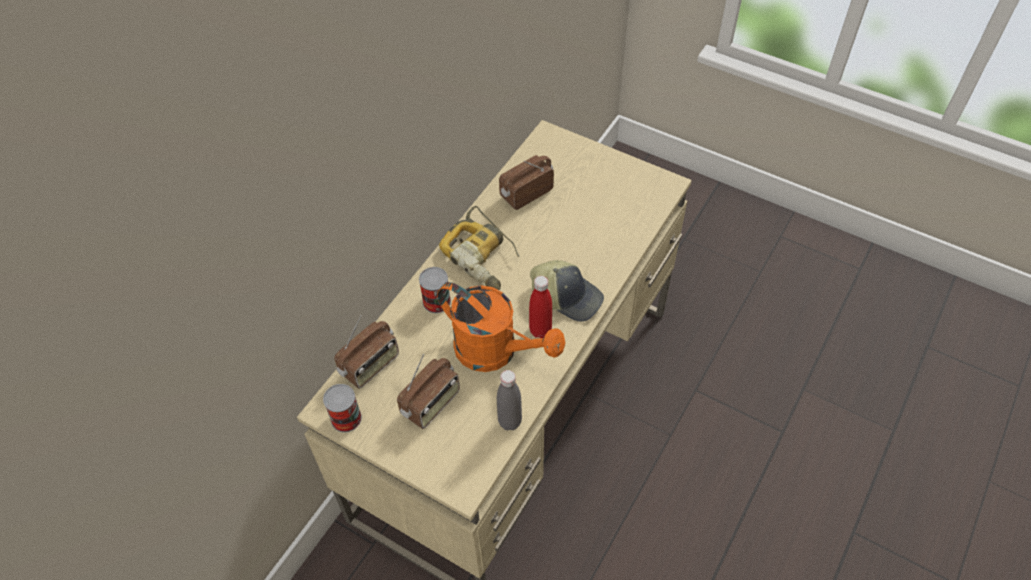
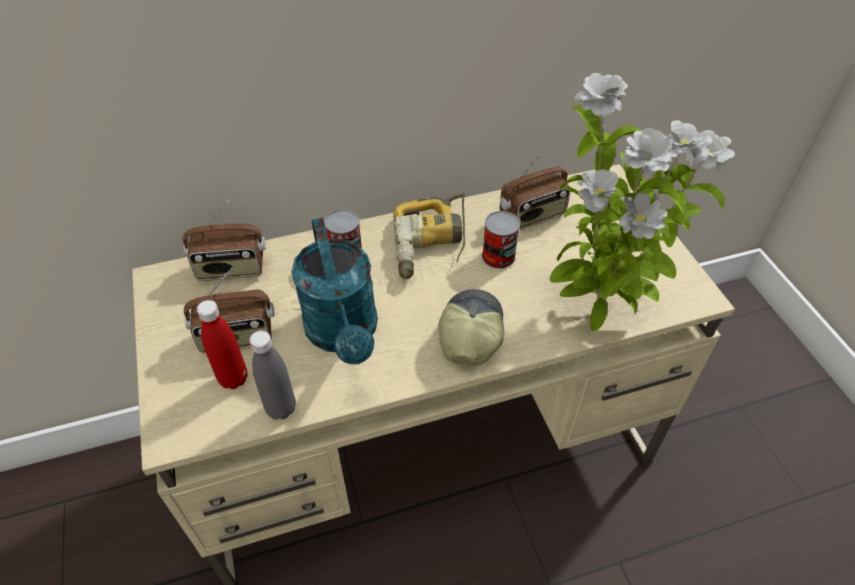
camera: 40 degrees right, 5 degrees down
(346, 418) = (161, 297): can -> can (498, 256)
(496, 352) = (344, 334): orange watering can -> turquoise watering can
(526, 193) = (532, 216): radio -> radio turned 150 degrees clockwise
(540, 330) = (407, 345): red bottle -> red bottle (233, 379)
(567, 296) = (470, 332): cap -> cap turned 150 degrees counterclockwise
(624, 234) = (596, 314): none -> potted plant

